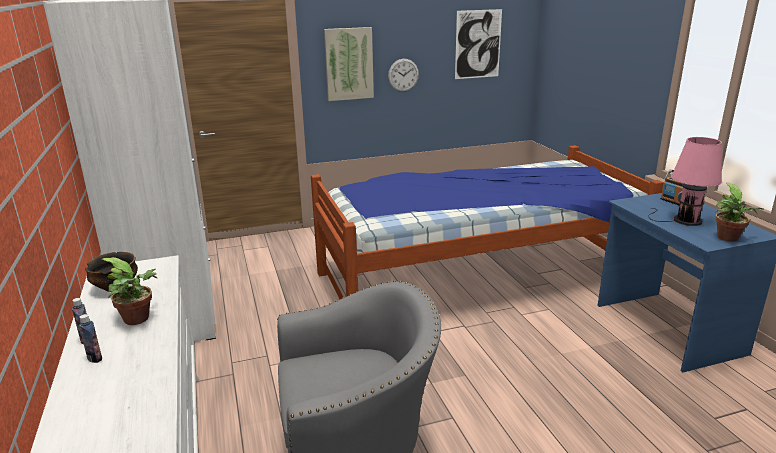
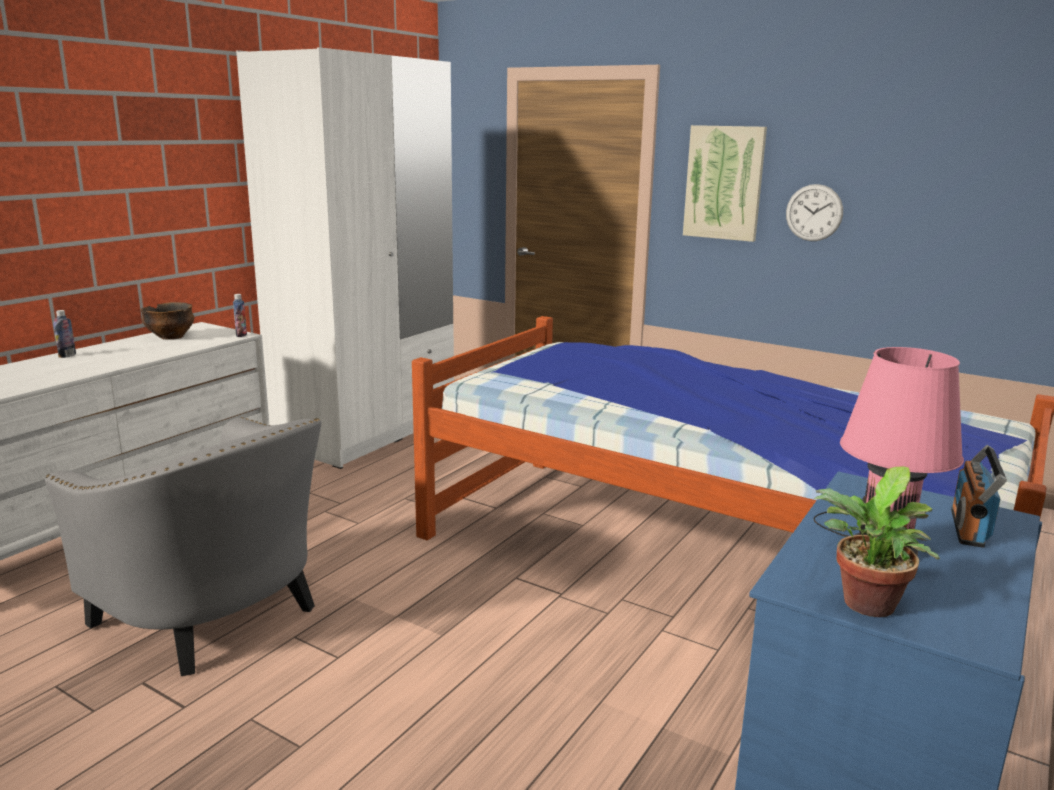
camera: 50 degrees right, 5 degrees down
(94, 358) = (38, 365): bottle -> bottle (241, 335)
(139, 319) = (117, 358): potted plant -> none
(478, 44) = (978, 173): picture -> none

